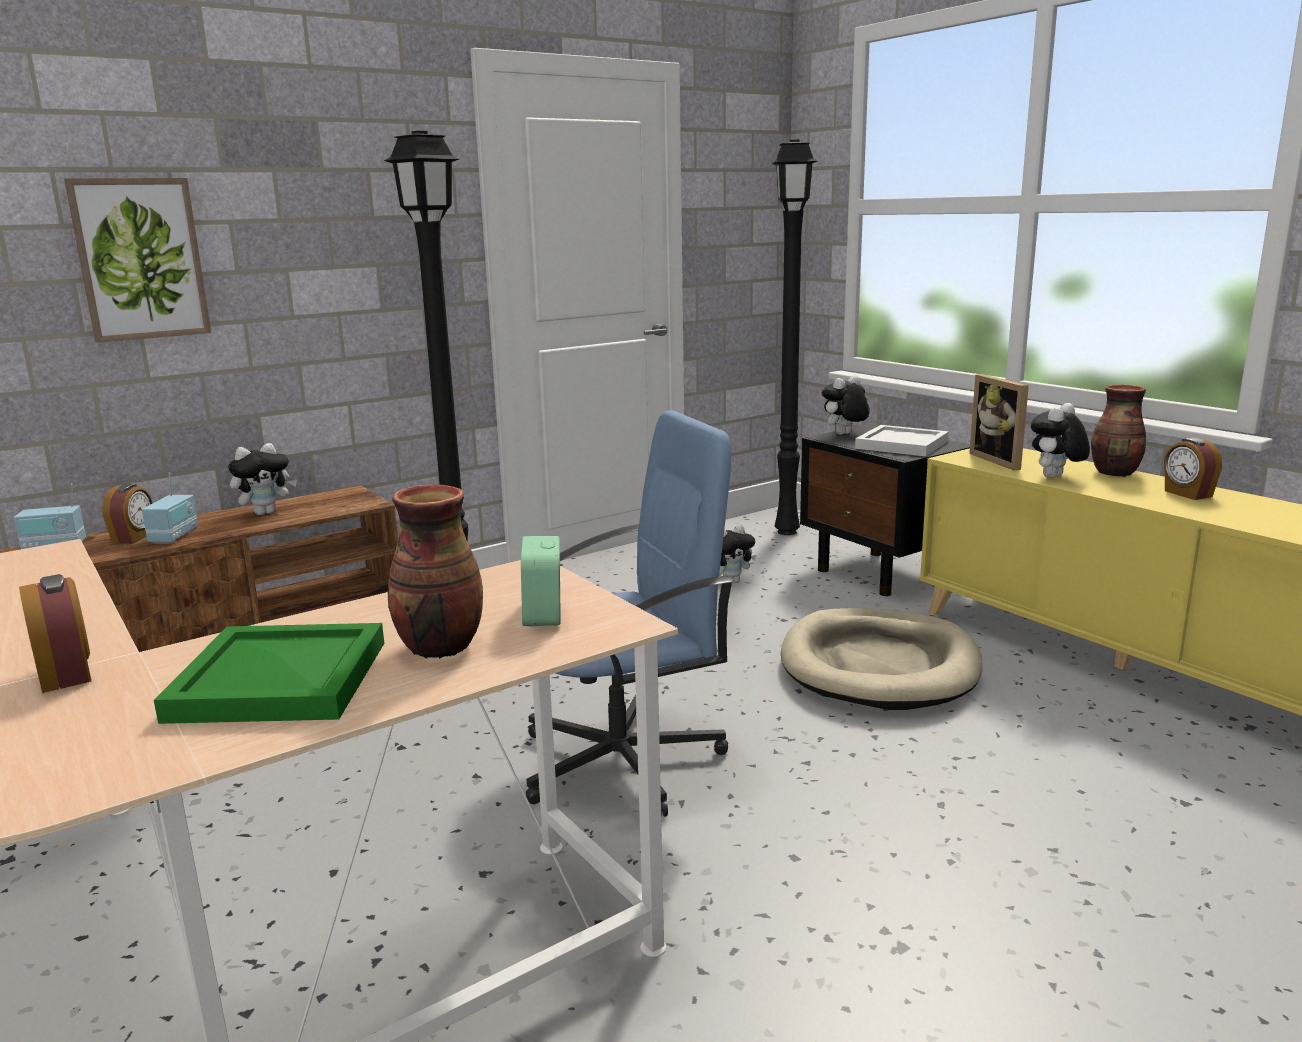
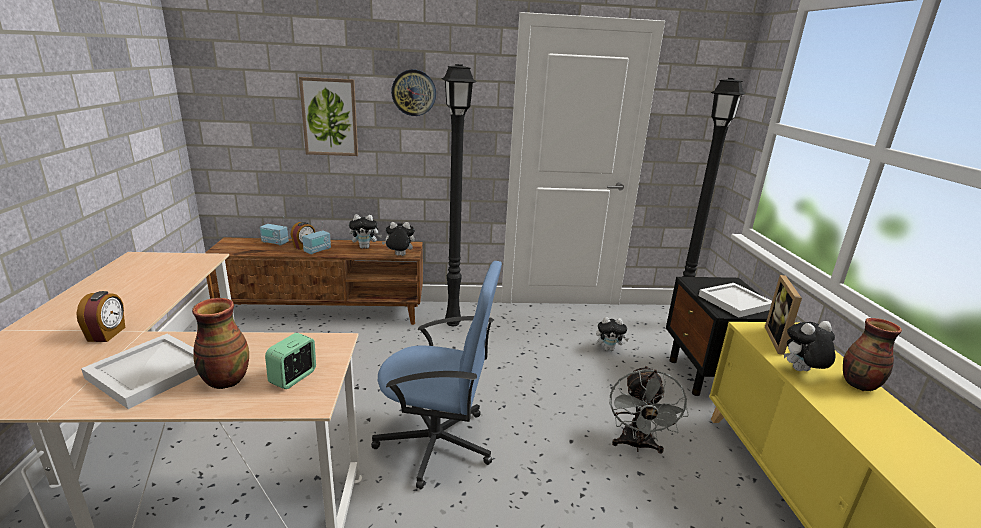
camera: 30 degrees right, 5 degrees up
(278, 679) = (151, 371): green tray -> white tray
(307, 198) = (414, 92): none -> wall clock
(844, 434) = (706, 282): plush toy -> plush toy (399, 256)
(879, 666) = (636, 445): beige dog bed -> grey fan
(1187, 494) = (897, 429): alarm clock -> none

